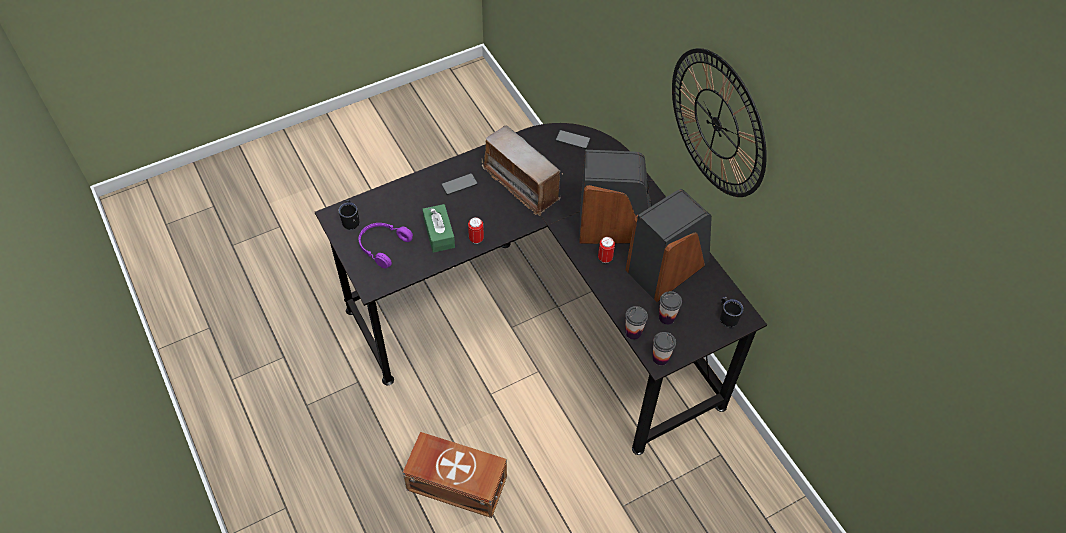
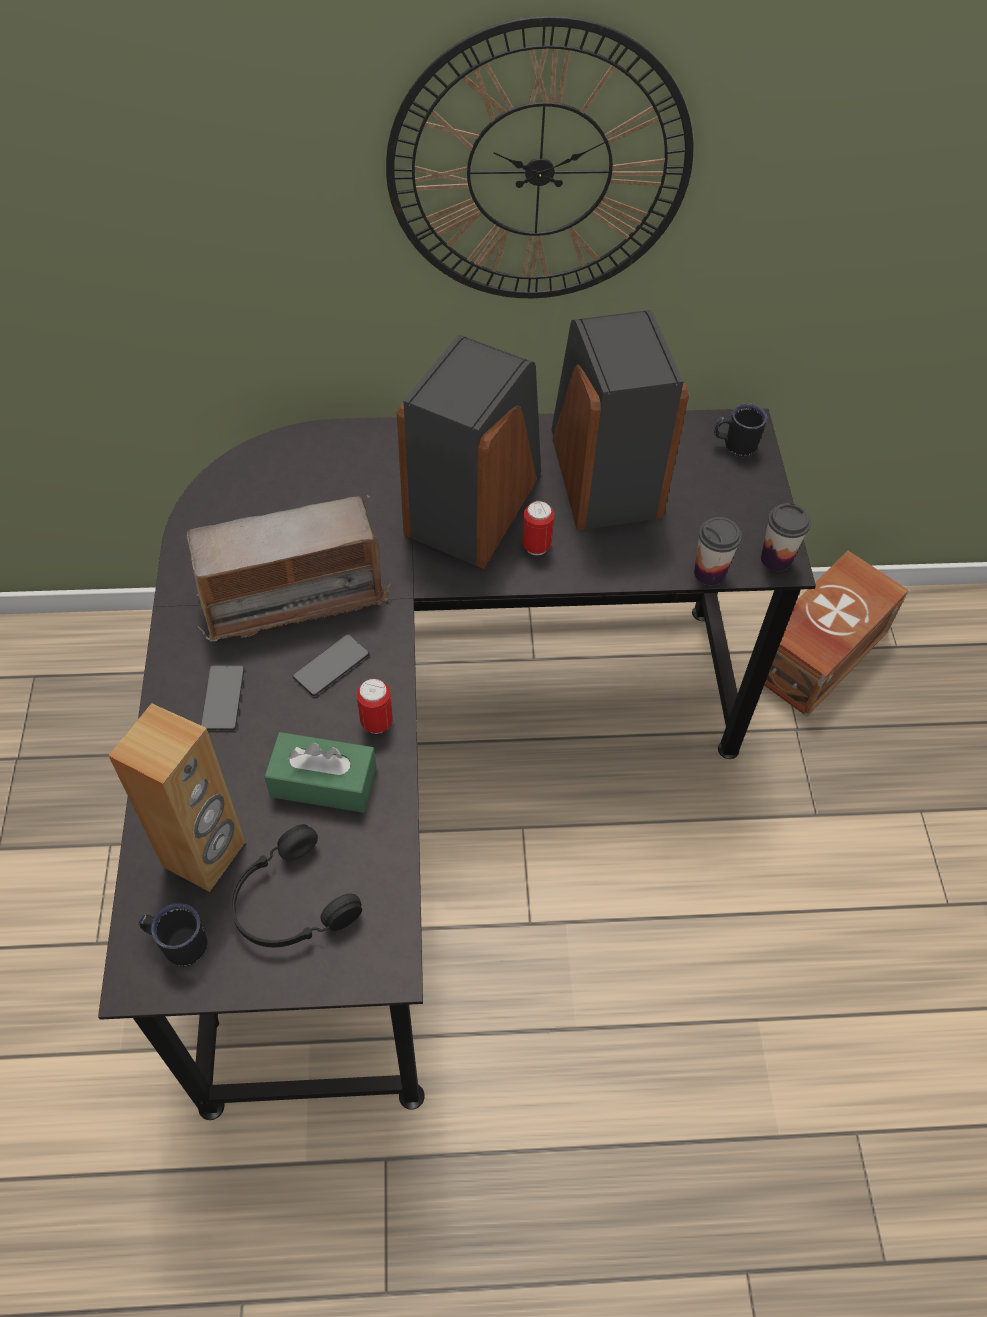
camera: 65 degrees left, 0 degrees up
(382, 246) = (290, 903): purple headphones -> black headphones
(389, 211) = (205, 855): none -> brown speaker
(456, 482) = (678, 1056): brown storage box -> brown storage box (815, 653)
(572, 140) = (245, 482): phone -> phone (331, 666)
(666, 317) = (700, 518): cup -> none

